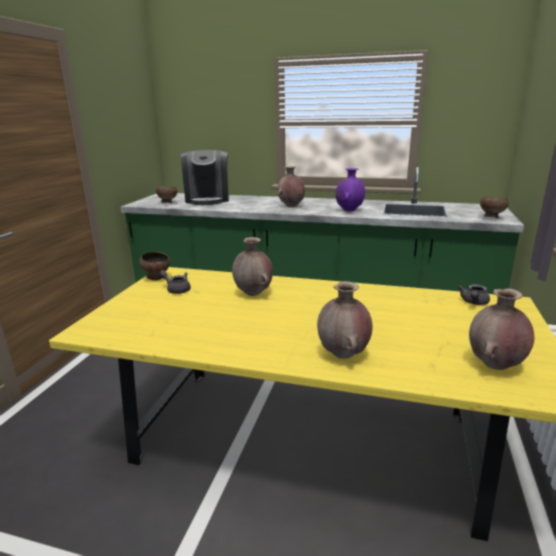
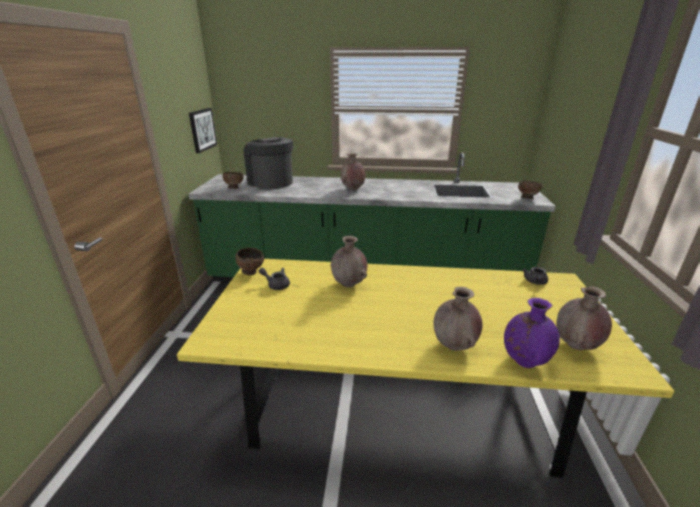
camera: 10 degrees left, 5 degrees up
(143, 144) = (202, 129): none -> picture
(207, 199) = (271, 182): coffee machine -> coffee machine turned 150 degrees clockwise
(349, 210) = (406, 193): purple vase -> purple vase (524, 361)

